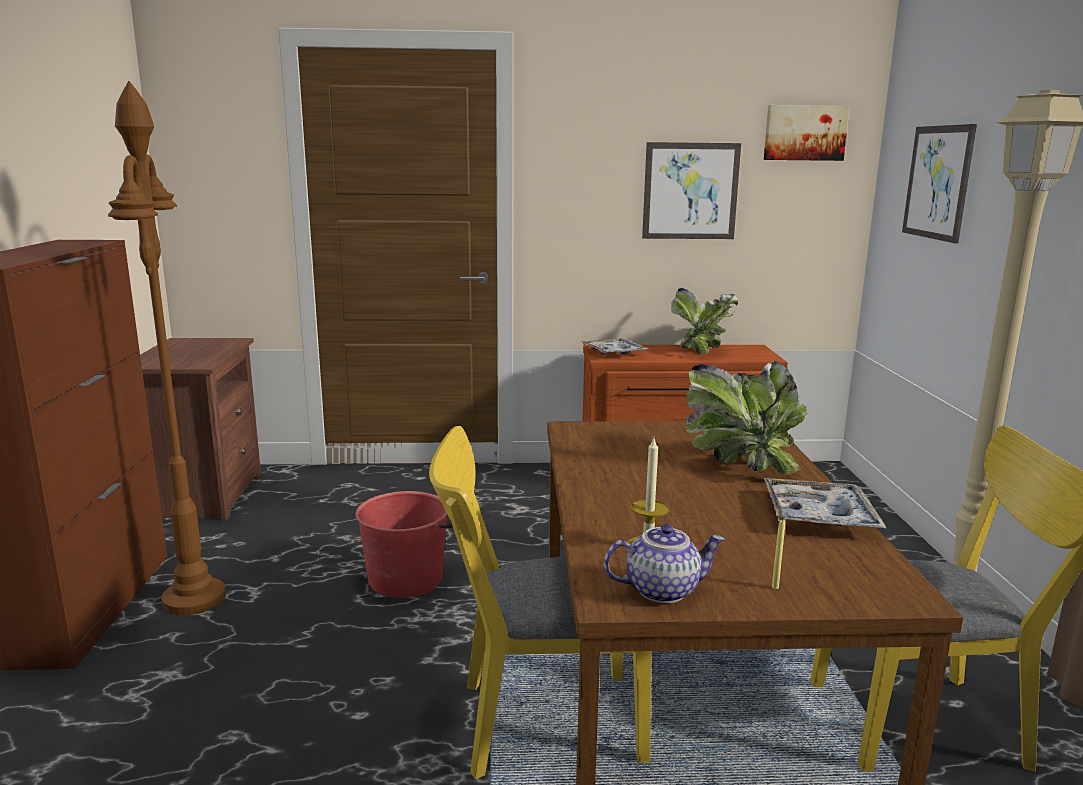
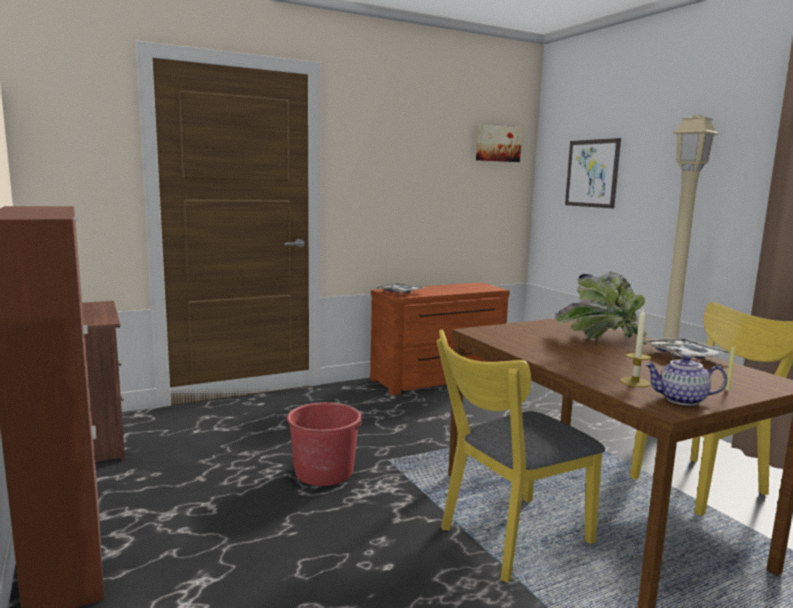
camera: 25 degrees left, 5 degrees down
(194, 599) = (161, 521): brown floor lamp -> none
(662, 589) = (681, 400): teapot -> teapot turned 135 degrees counterclockwise
(690, 191) = (434, 180): picture -> none
(702, 351) = (452, 288): potted plant -> none

